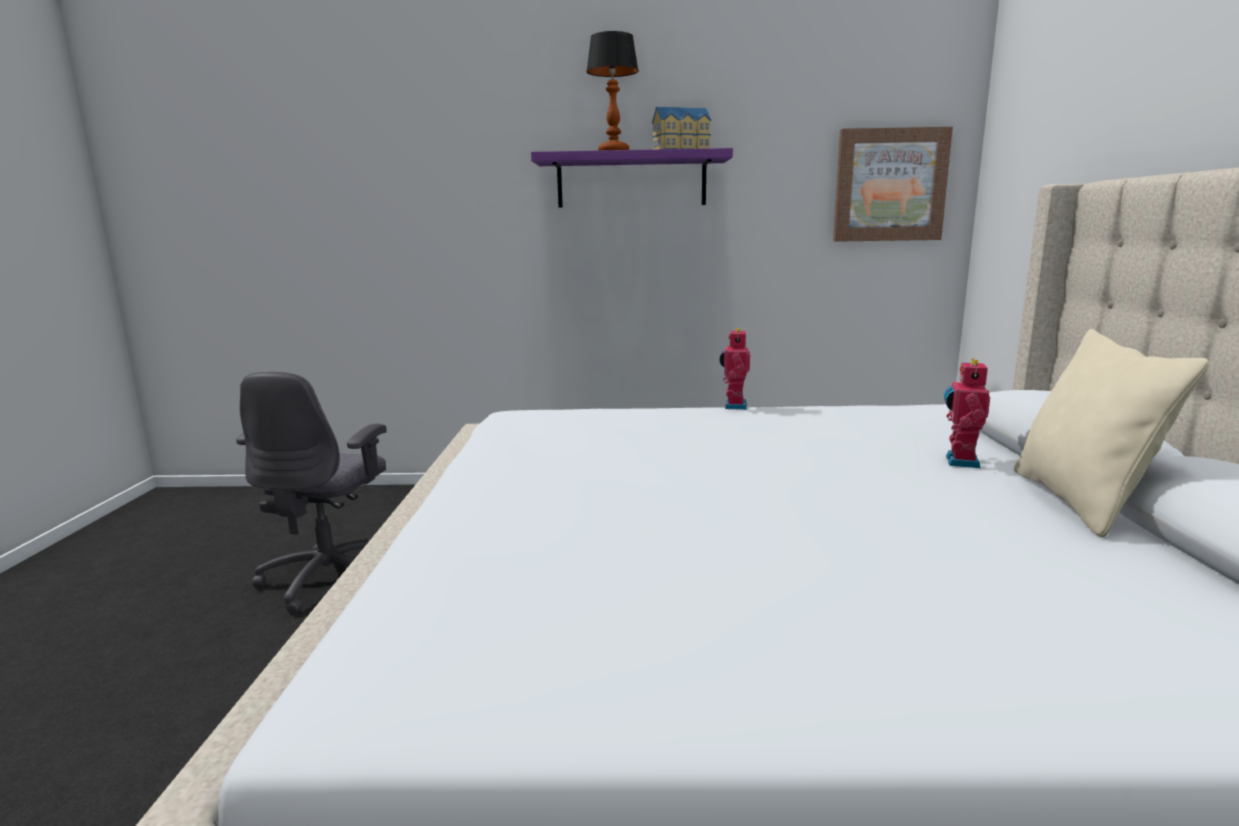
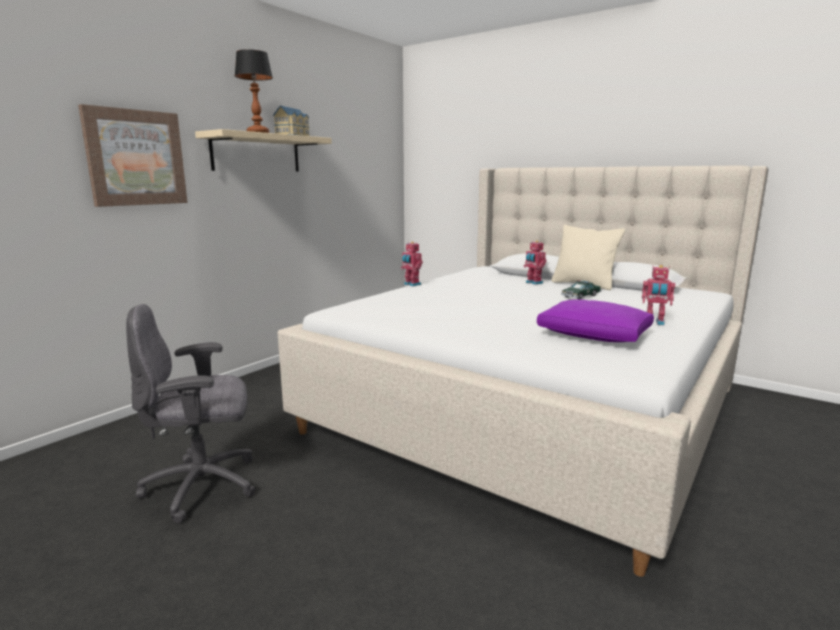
camera: 55 degrees left, 0 degrees up
(331, 577) = (204, 486): grey office chair -> grey office chair turned 120 degrees clockwise
(612, 598) = (595, 335): none -> purple pillow
(631, 181) = (256, 153): purple shelf -> beige shelf
(856, 653) = (654, 322): none -> toy robot
(889, 185) = (375, 163): picture -> picture (135, 158)
(950, 521) = (581, 296): none -> toy car

